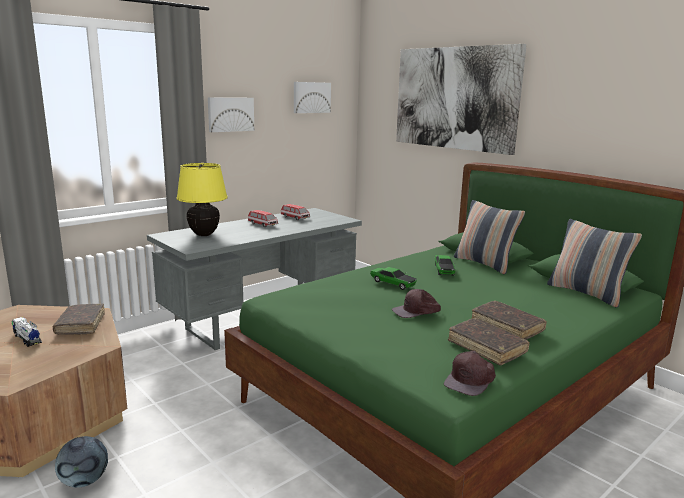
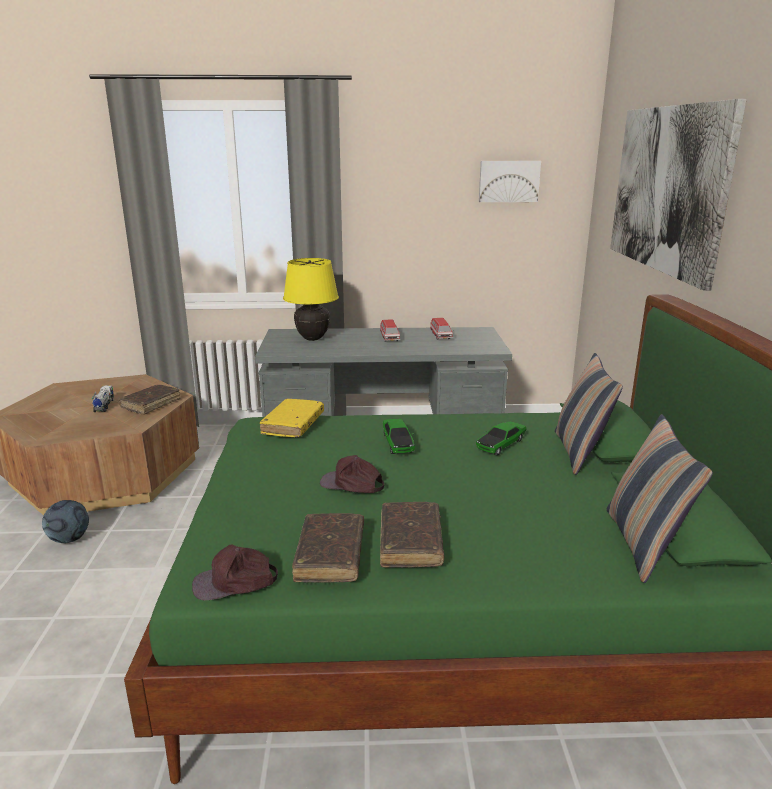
camera: 40 degrees right, 5 degrees up
(230, 114) = (386, 202): picture -> none
(306, 291) = (293, 425): none -> yellow book

